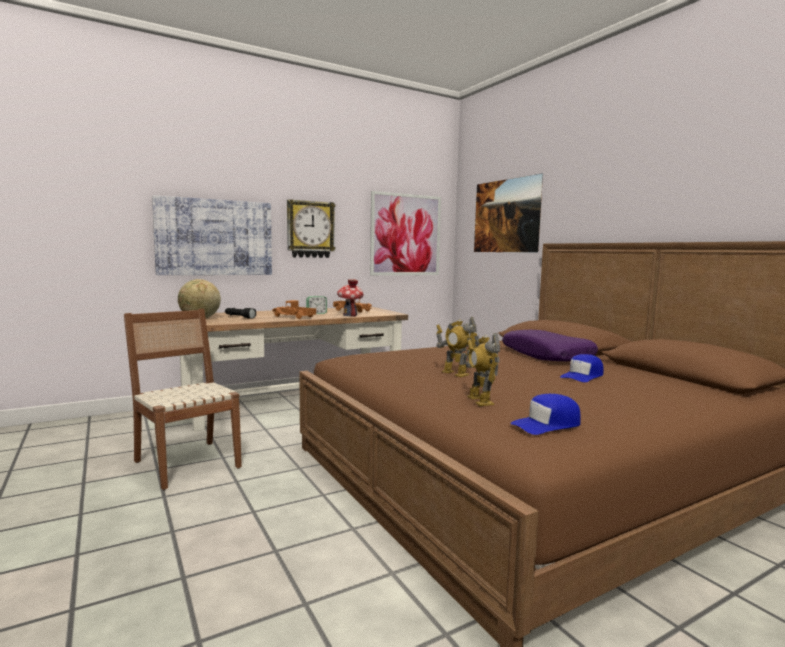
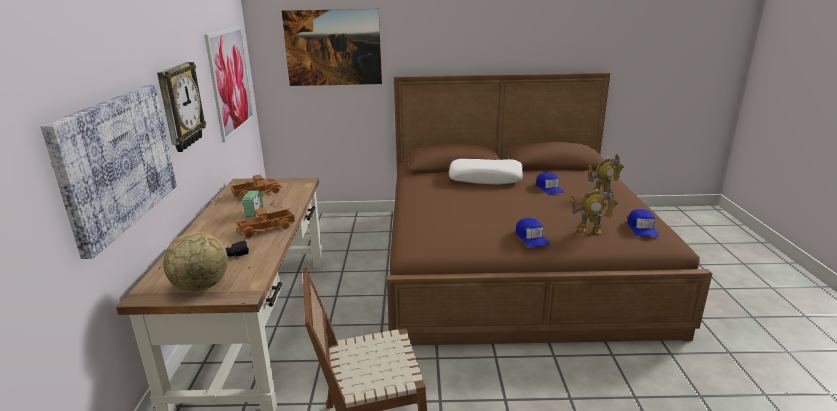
camera: 60 degrees left, 15 degrees up
(350, 315) = (290, 200): toy house -> none
(415, 381) = (531, 237): none -> blue cap
(455, 373) = (518, 219): toy robot -> toy robot (602, 194)
(547, 355) = (485, 178): purple pillow -> white pillow

